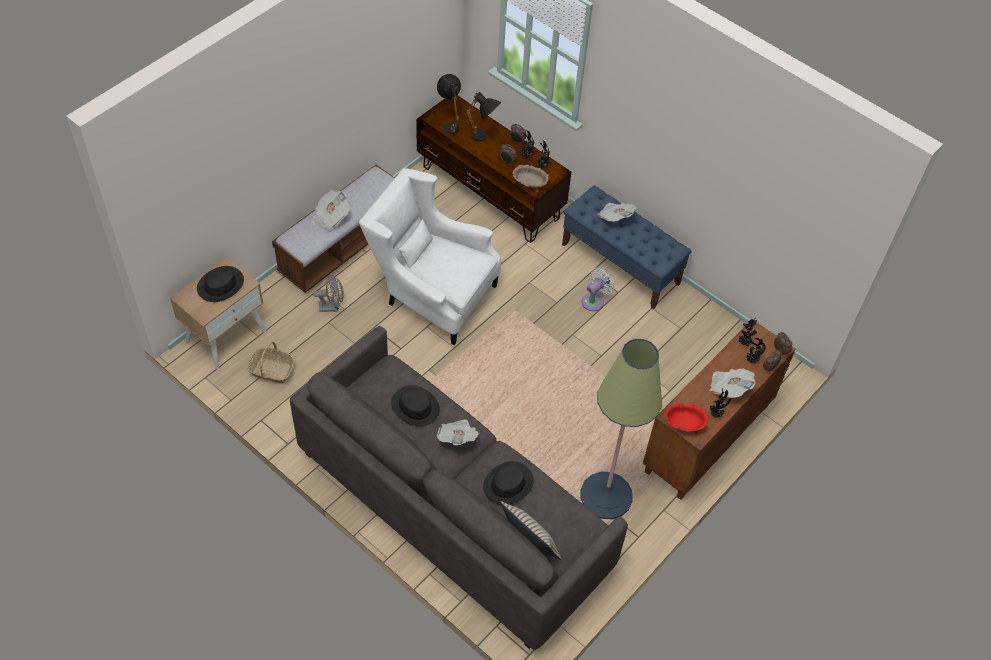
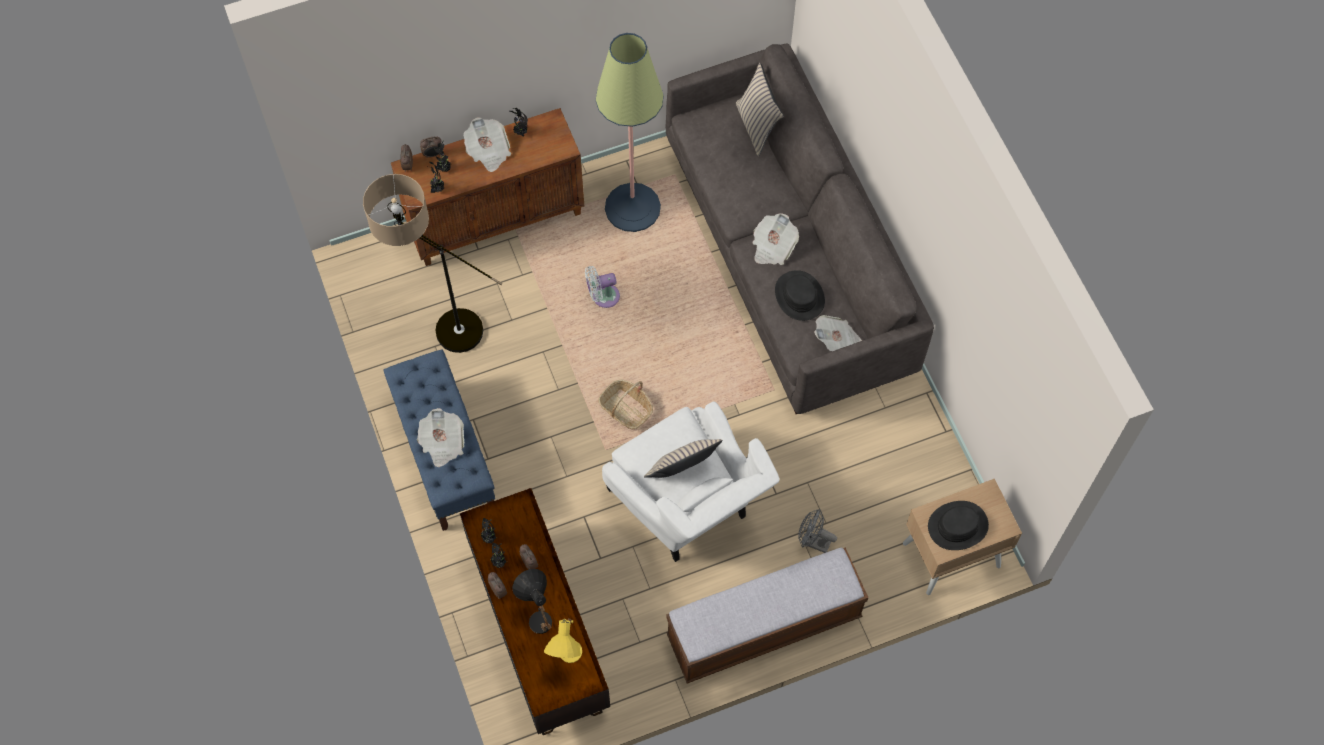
camera: 150 degrees left, 10 degrees up
(271, 370) = (913, 487): basket -> basket (626, 409)
(330, 217) = (784, 596): newspaper -> newspaper (837, 341)
(440, 259) = (682, 471): none -> beige pillow
(450, 123) = (567, 660): black table lamp -> yellow table lamp
(508, 484) = (748, 182): black hat -> none
(529, 184) = (523, 515): beige bowl -> none
(594, 301) = (507, 420): white fan -> white fan (603, 297)
(683, 425) = (558, 135): red bowl -> none
(686, 343) = (441, 327): none -> floor lamp

